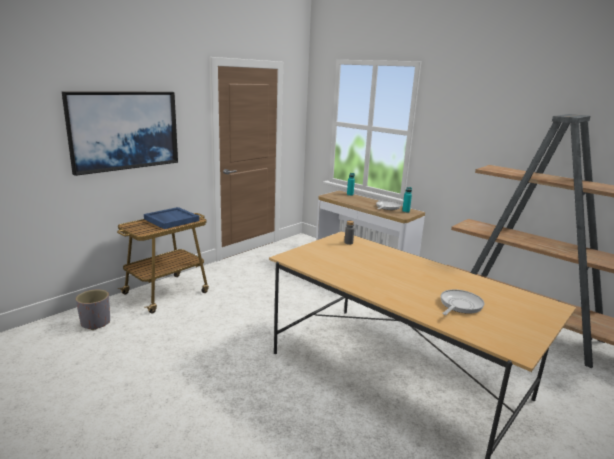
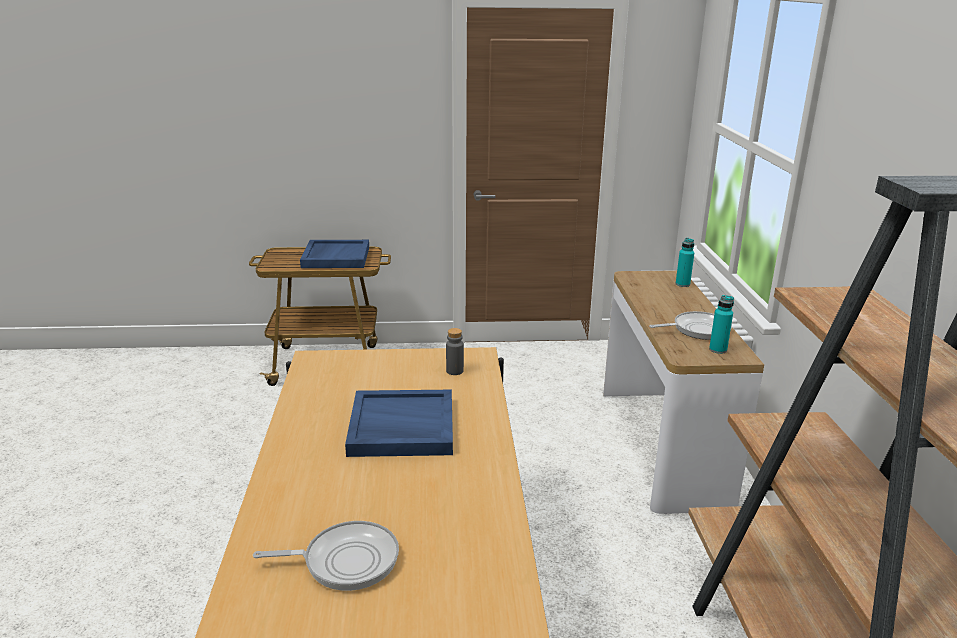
camera: 45 degrees right, 5 degrees up
(96, 323) = (208, 373): grey planter -> none
(124, 130) = (292, 111): picture -> none
(378, 265) = (401, 427): none -> blue tray

